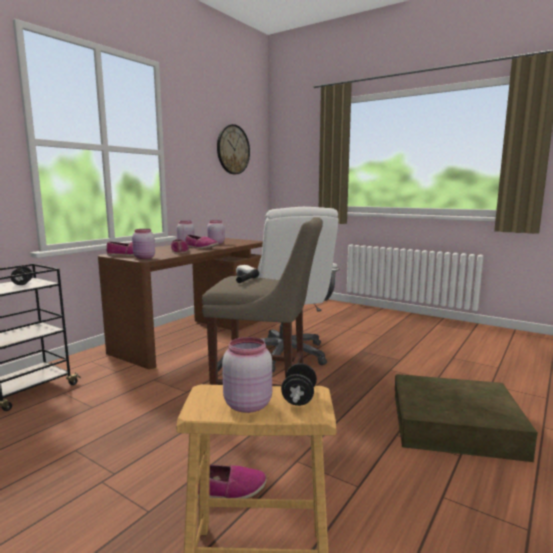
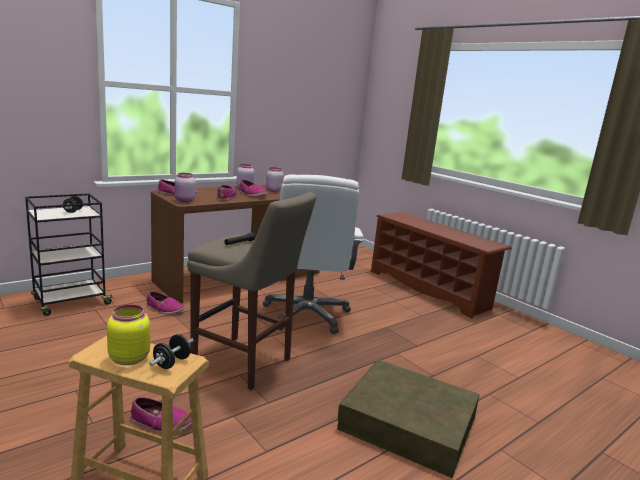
camera: 15 degrees right, 5 degrees up
(141, 377) = (164, 309): none -> shoe
(233, 149) = (320, 91): wall clock -> none
(246, 404) = (129, 358): pink jar -> yellow jar
(368, 315) = (429, 289): none -> brown shoe rack

